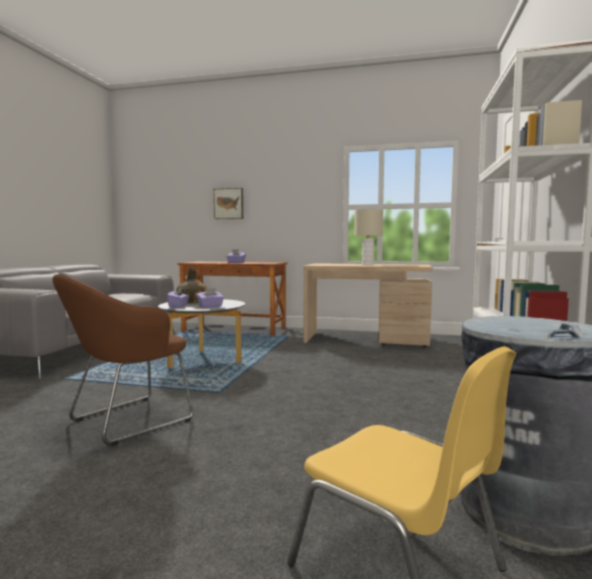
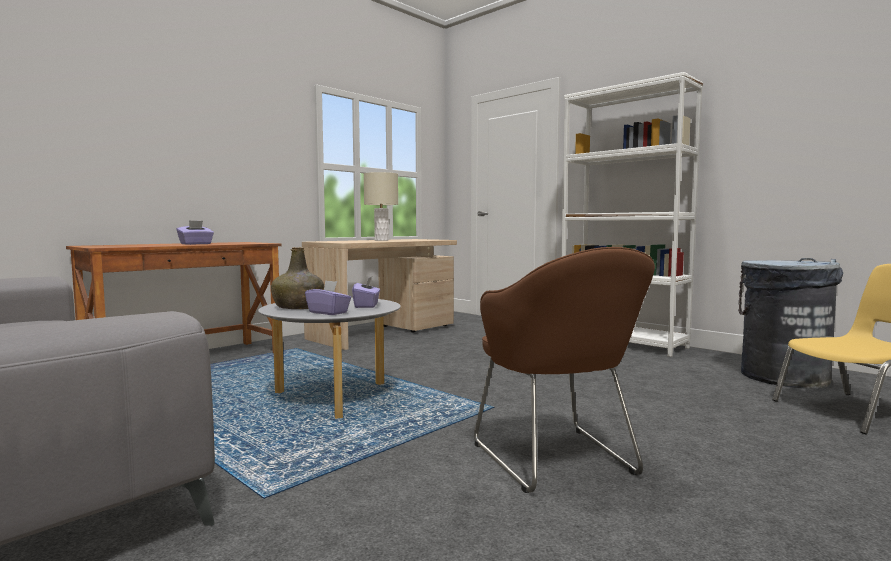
camera: 60 degrees left, 0 degrees up
(229, 203) = (134, 137): picture -> none

